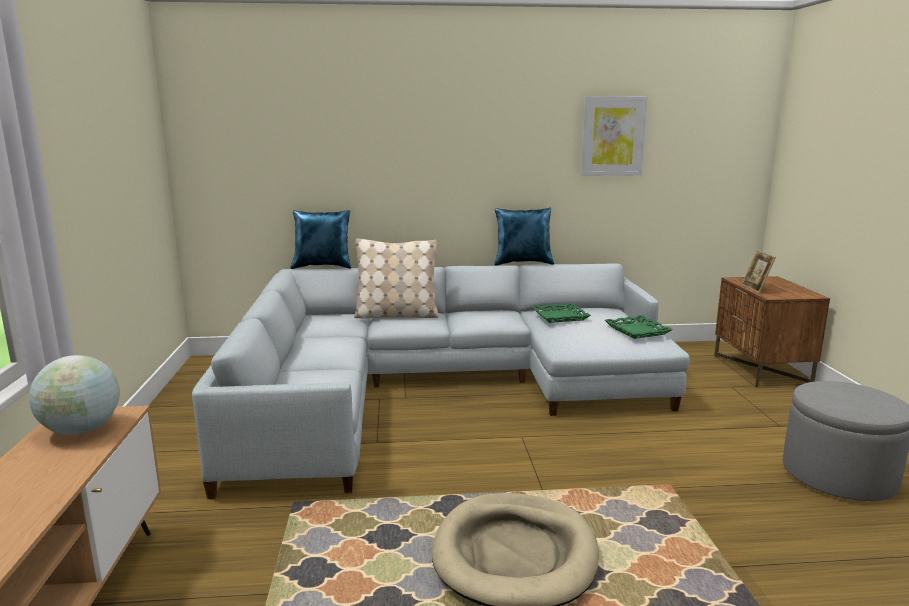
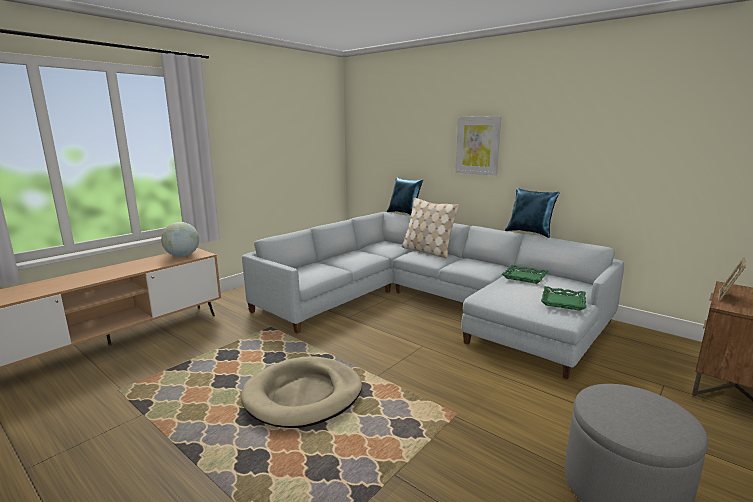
camera: 45 degrees right, 0 degrees up
(612, 136) = (625, 133): picture -> picture (477, 145)

